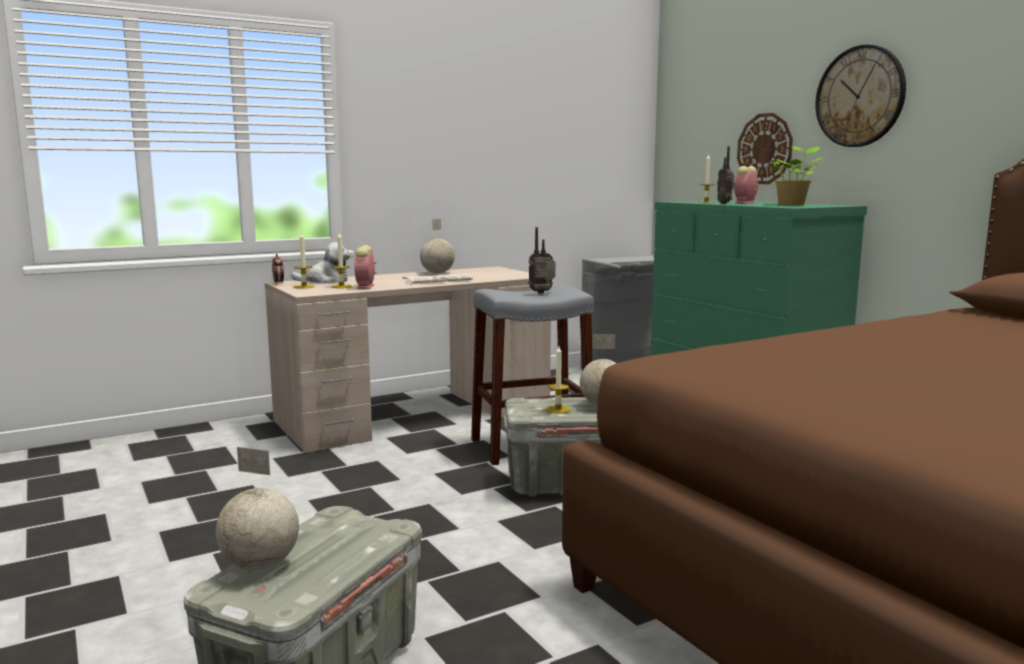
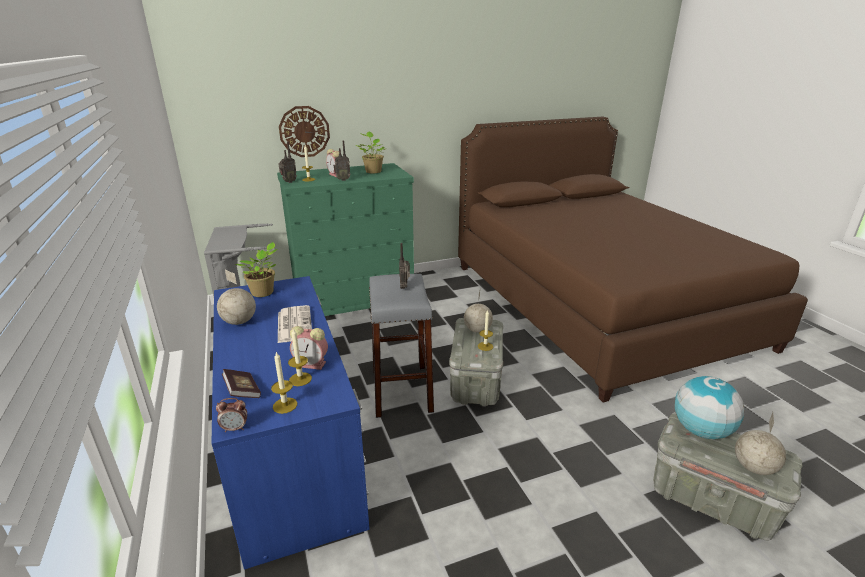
camera: 80 degrees left, 15 degrees up
(325, 281) = (242, 391): plush toy -> book
(362, 535) = (701, 431): none -> globe
(416, 414) = (292, 446): beige desk -> blue desk
(500, 272) = (264, 293): none -> potted plant
(684, 201) = (288, 182): none -> radio
(860, 96) = (374, 97): wall clock -> none

